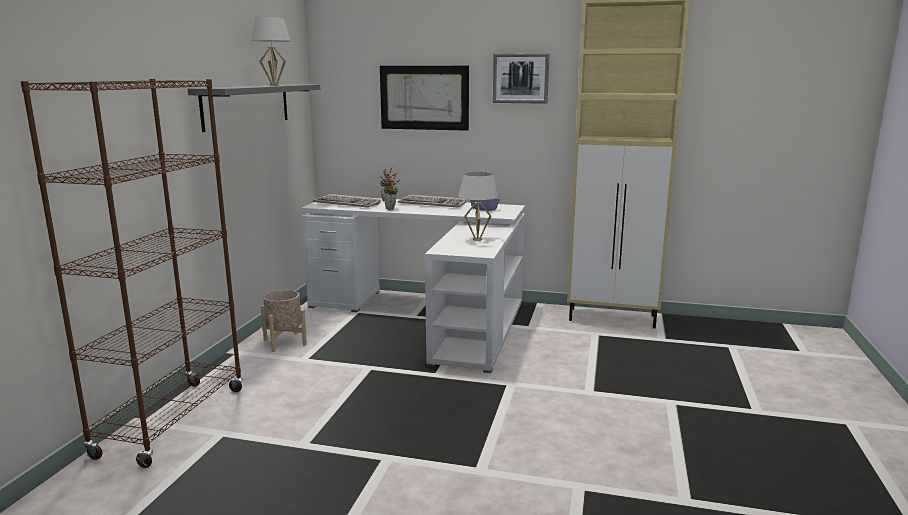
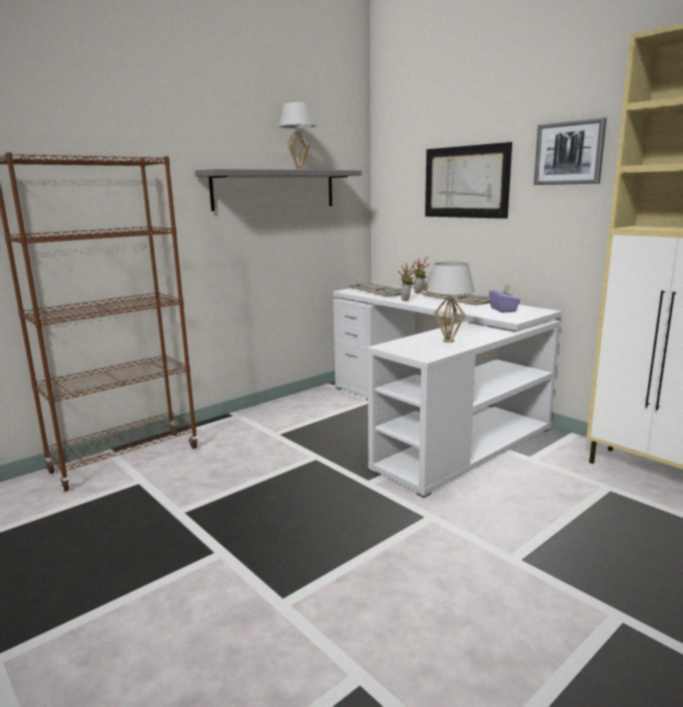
camera: 35 degrees right, 0 degrees up
(285, 342) = (280, 415): beige planter -> none

